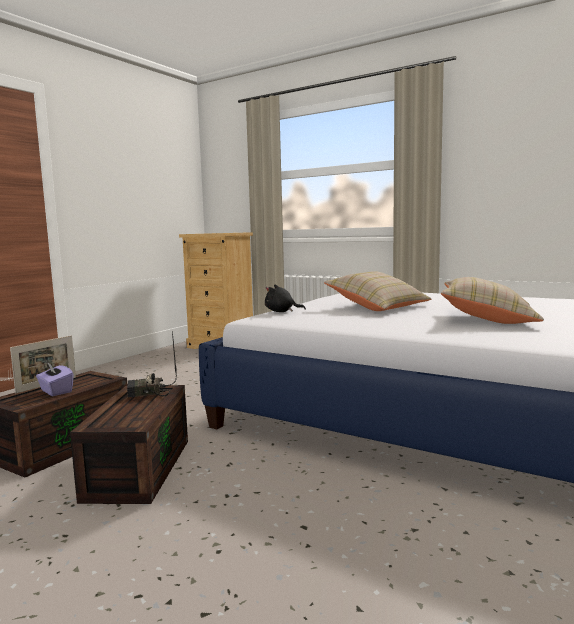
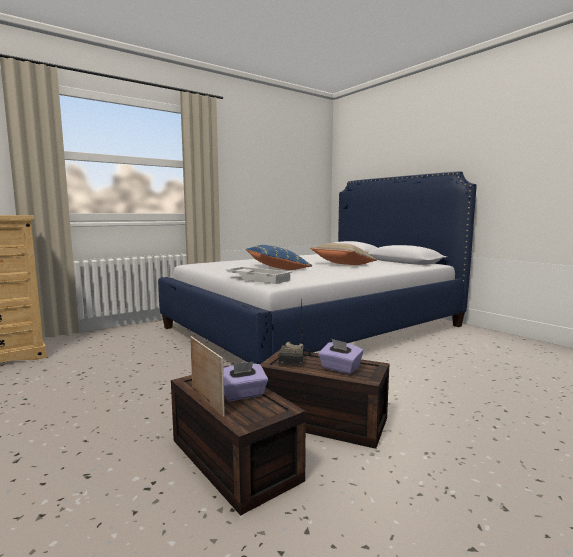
camera: 70 degrees left, 0 degrees up
(122, 412) = (340, 368): none -> purple tissue box
(281, 312) = (259, 279): black plush toy -> white tray
(377, 307) = (277, 269): beige pillow -> blue pillow

